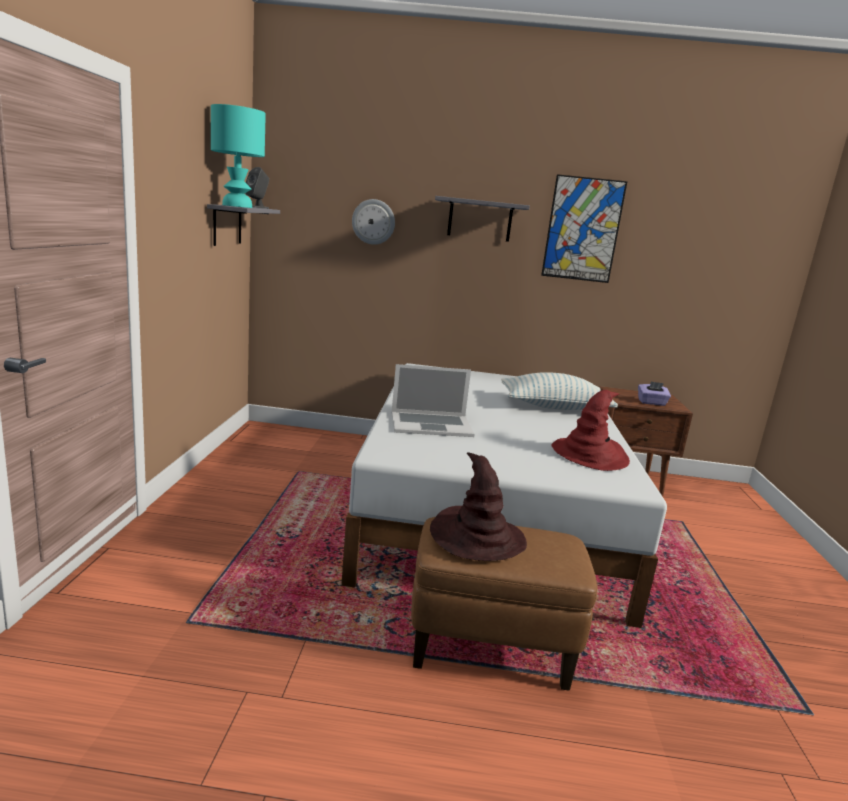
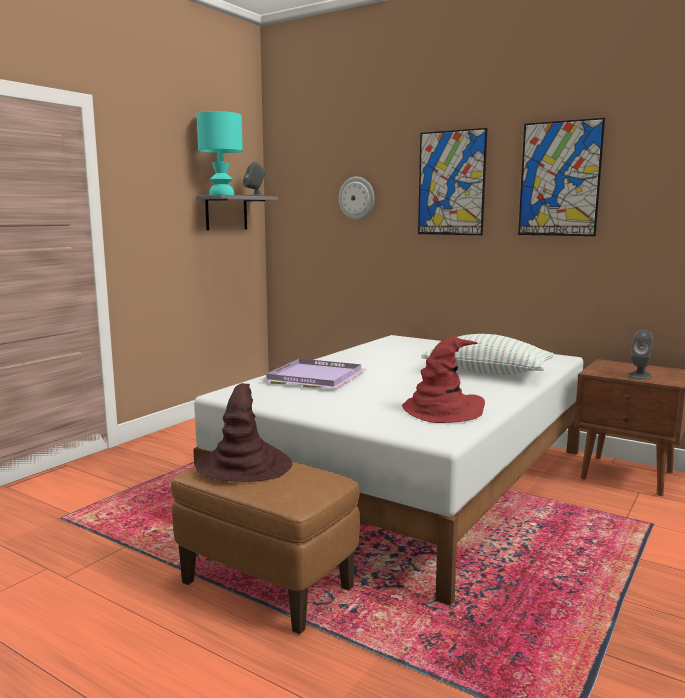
camera: 30 degrees right, 5 degrees down
(431, 424) = (317, 377): laptop -> purple tray
(480, 220) = (451, 183): grey shelf -> picture
(651, 403) = (640, 376): purple tissue box -> grey speaker

